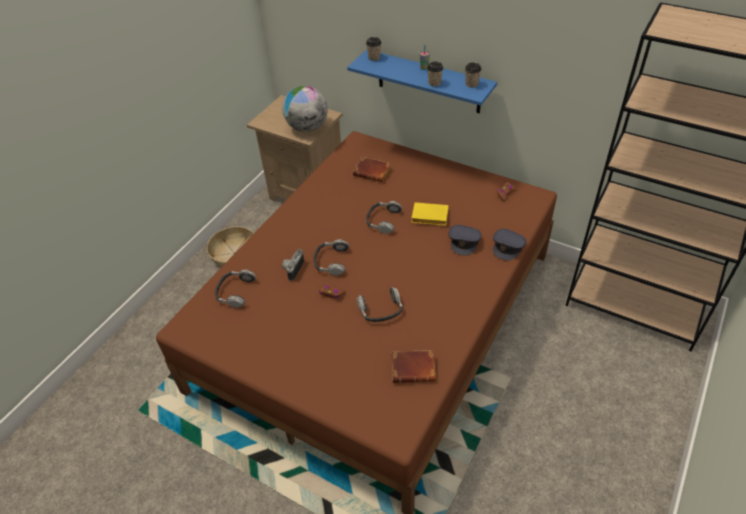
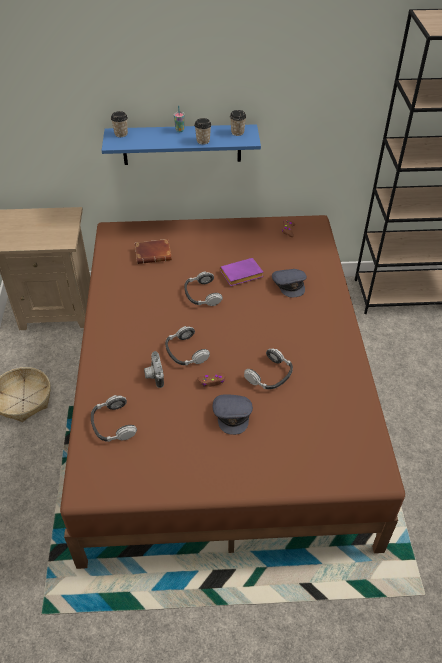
camera: 35 degrees left, 0 degrees up
(307, 127) = (57, 232): globe -> none
(414, 368) = (342, 411): brown book -> none
(428, 217) = (241, 275): yellow book -> purple book
(508, 246) = (328, 274): grey cap -> grey cap (232, 415)

